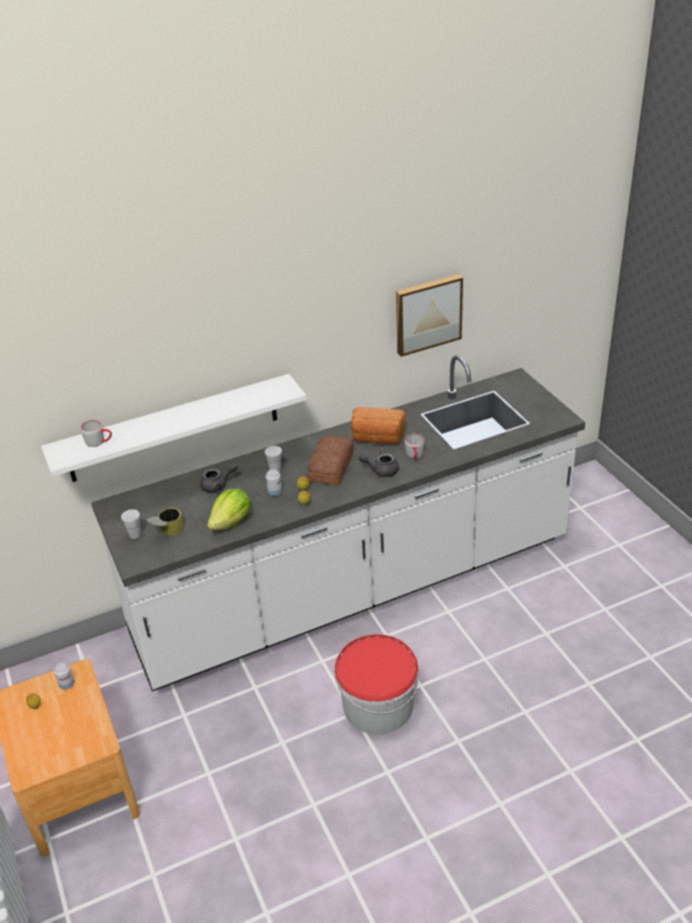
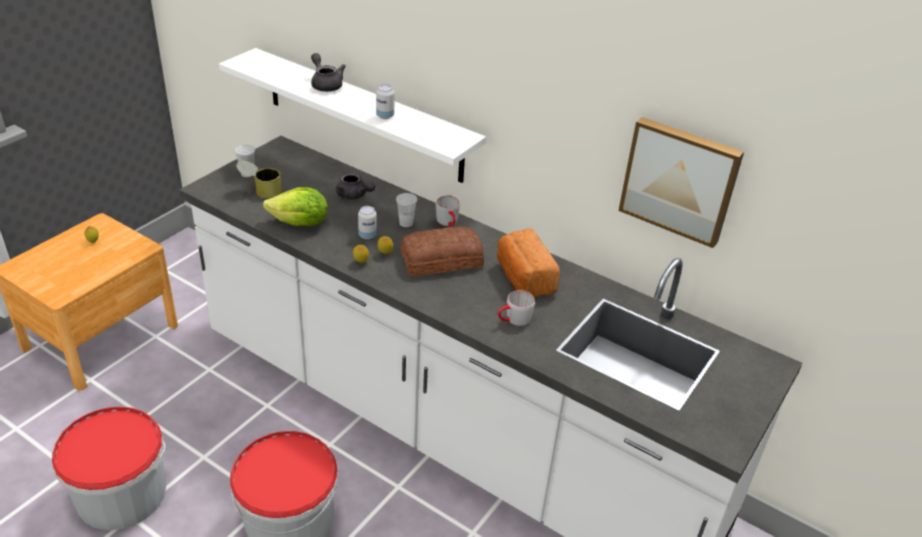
camera: 55 degrees right, 0 degrees up
(67, 684) = (126, 248): can -> can (385, 116)
(99, 441) = (279, 71): grey mug -> grey mug (448, 223)
(286, 806) = (121, 494): none -> bucket
(381, 470) = (464, 300): grey teapot -> grey teapot (326, 84)

